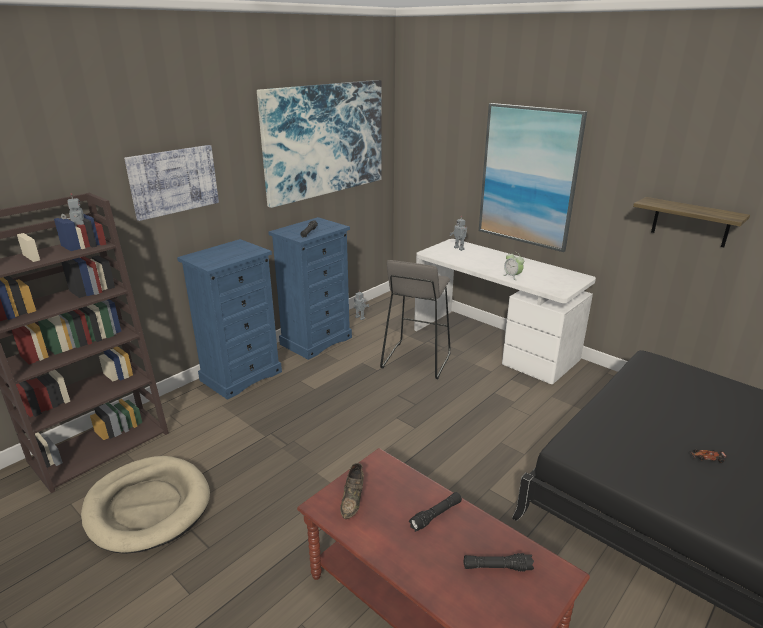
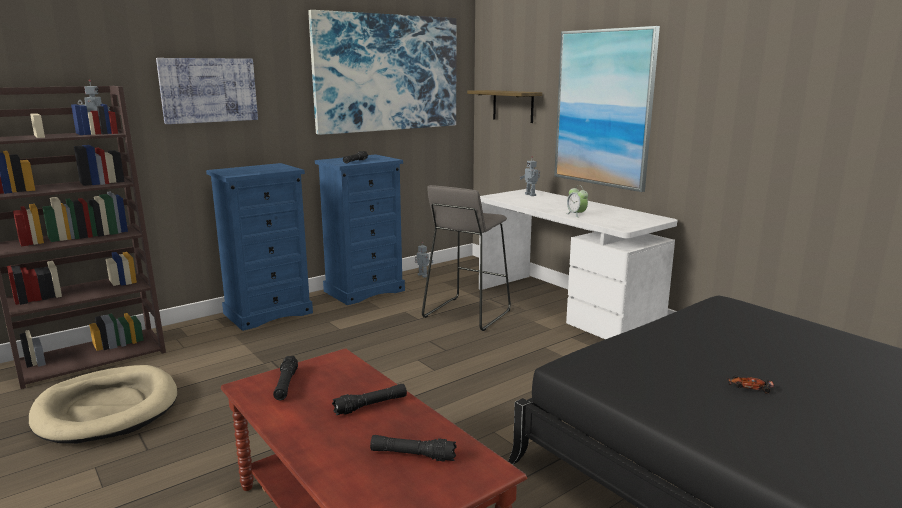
camera: 10 degrees right, 10 degrees down
(353, 499) = (286, 384): brown shoe -> black flashlight
(690, 222) = (778, 141): shelf -> shelf (513, 106)

